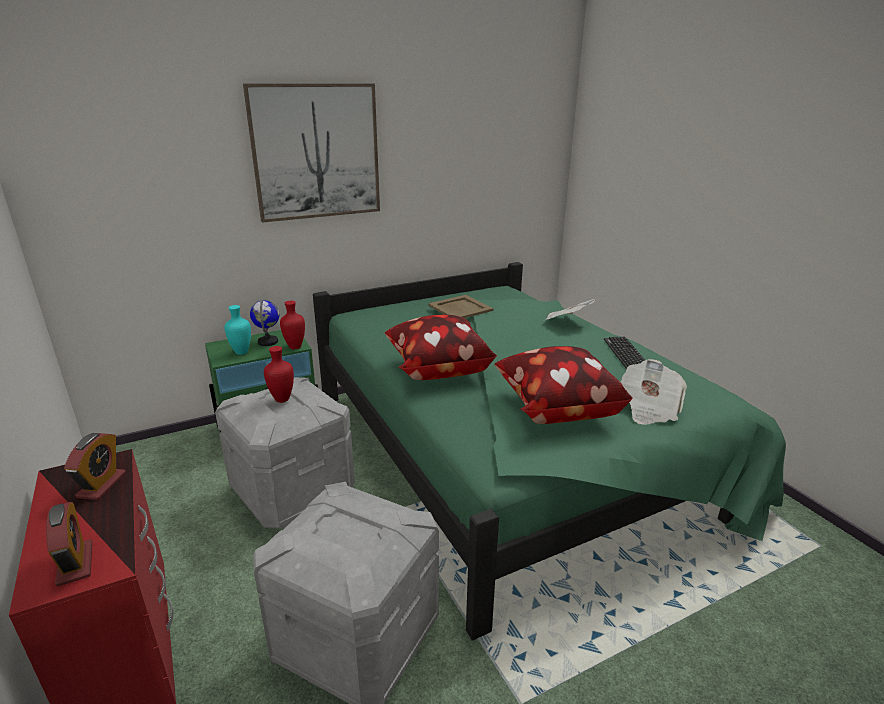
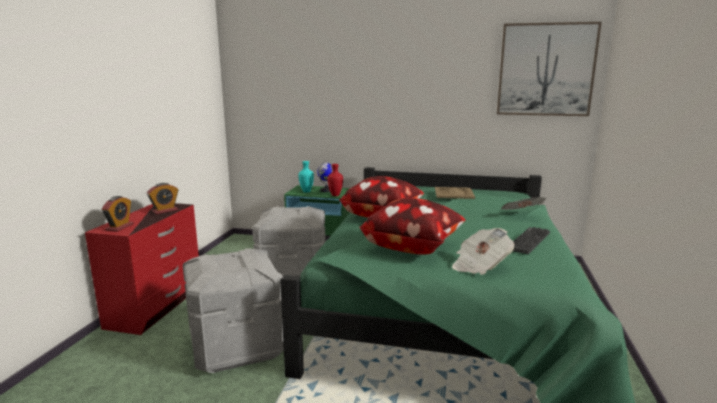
camera: 40 degrees right, 10 degrees down
(282, 399) = (292, 212): red vase -> none
(316, 152) = (377, 74): picture -> picture (546, 70)

